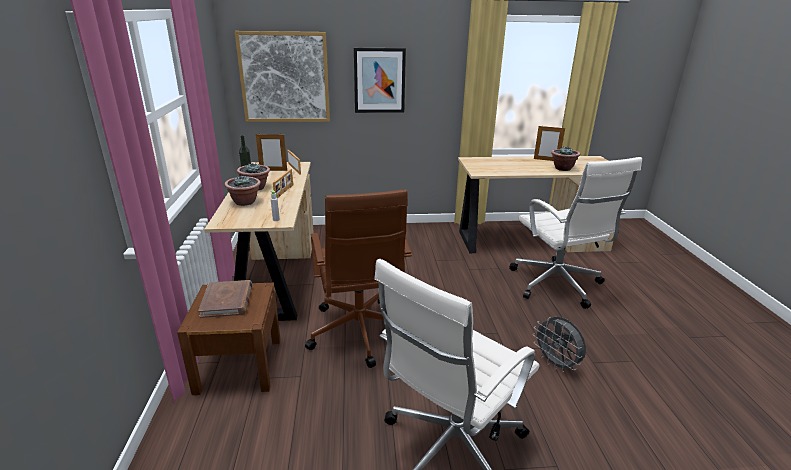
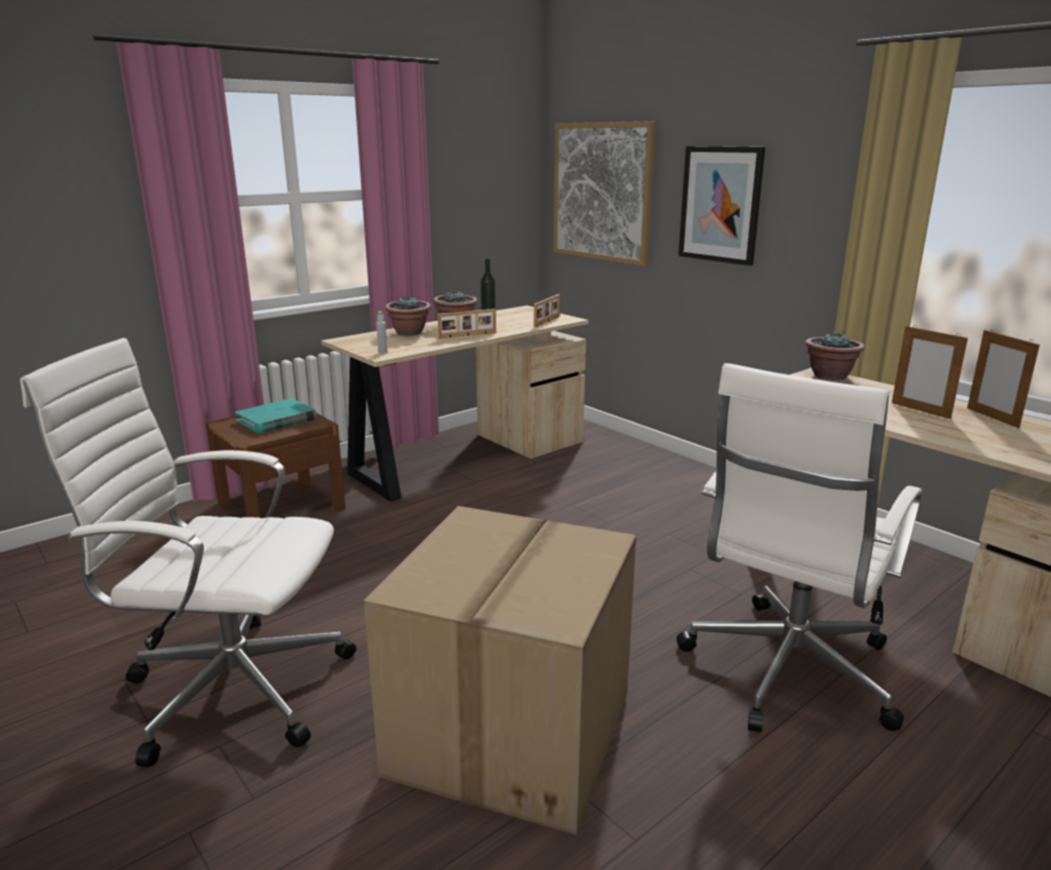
camera: 55 degrees right, 5 degrees down
(227, 301) = (276, 420): brown book -> turquoise book
(273, 170) = (523, 317): picture frame -> picture frame (920, 410)
(360, 333) = (408, 546): brown office chair -> none
(556, 364) = (513, 735): grey fan -> cardboard box
(562, 168) = (977, 437): potted plant -> potted plant (829, 376)

